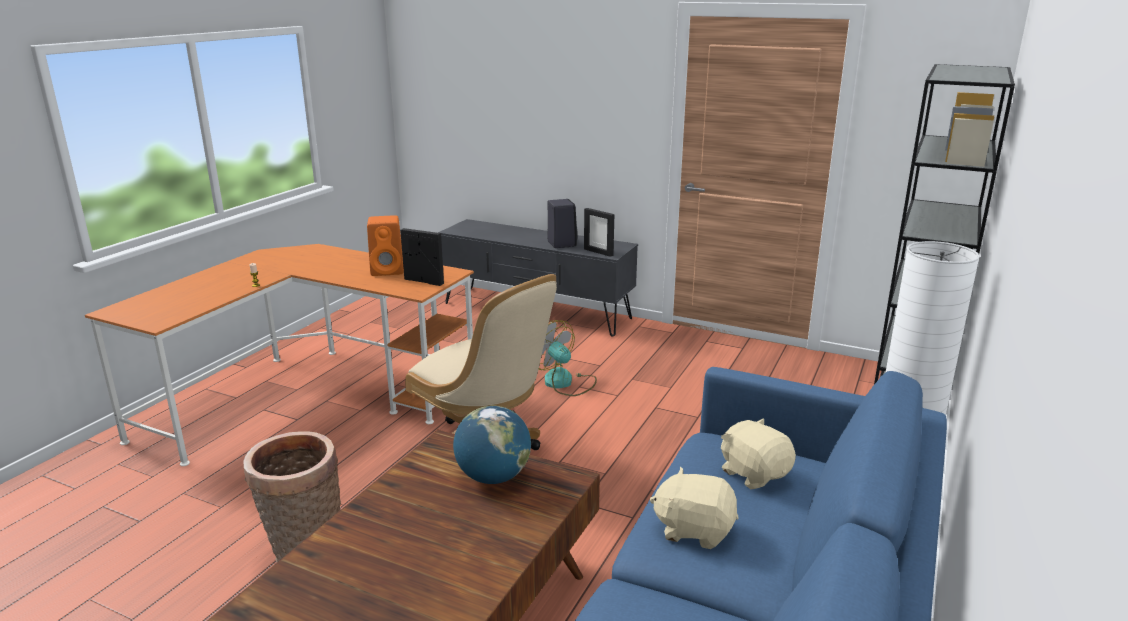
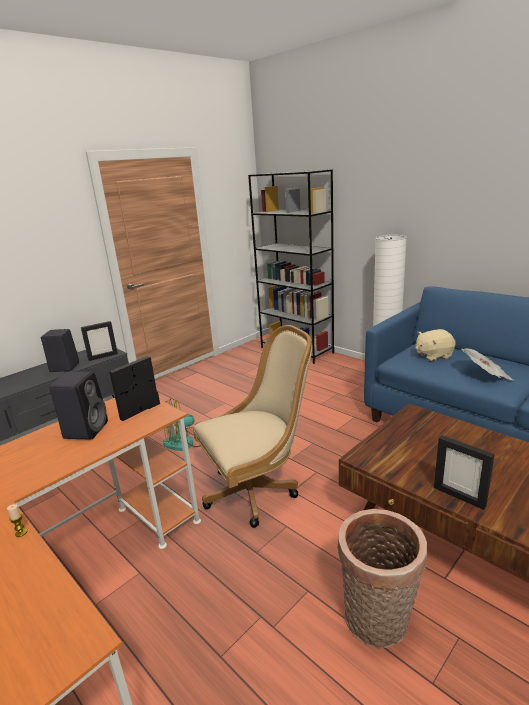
camera: 70 degrees left, 0 degrees up
(371, 512) = (459, 496): none -> picture frame
(388, 270) = (86, 429): orange speaker -> black speaker
(493, 477) = (411, 439): globe -> none
(694, 529) = (485, 375): beige plush toy -> newspaper

